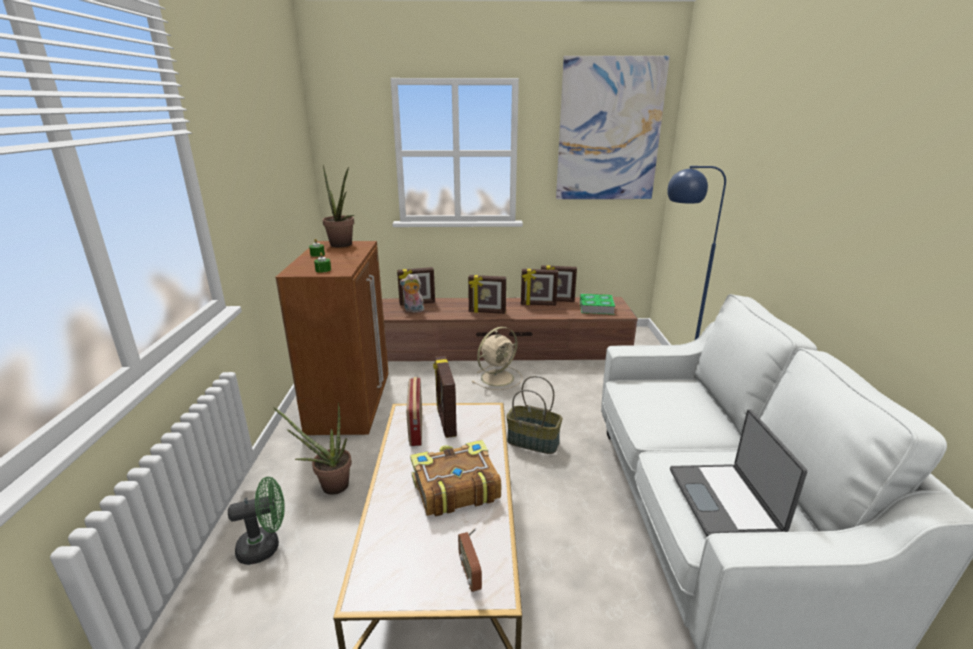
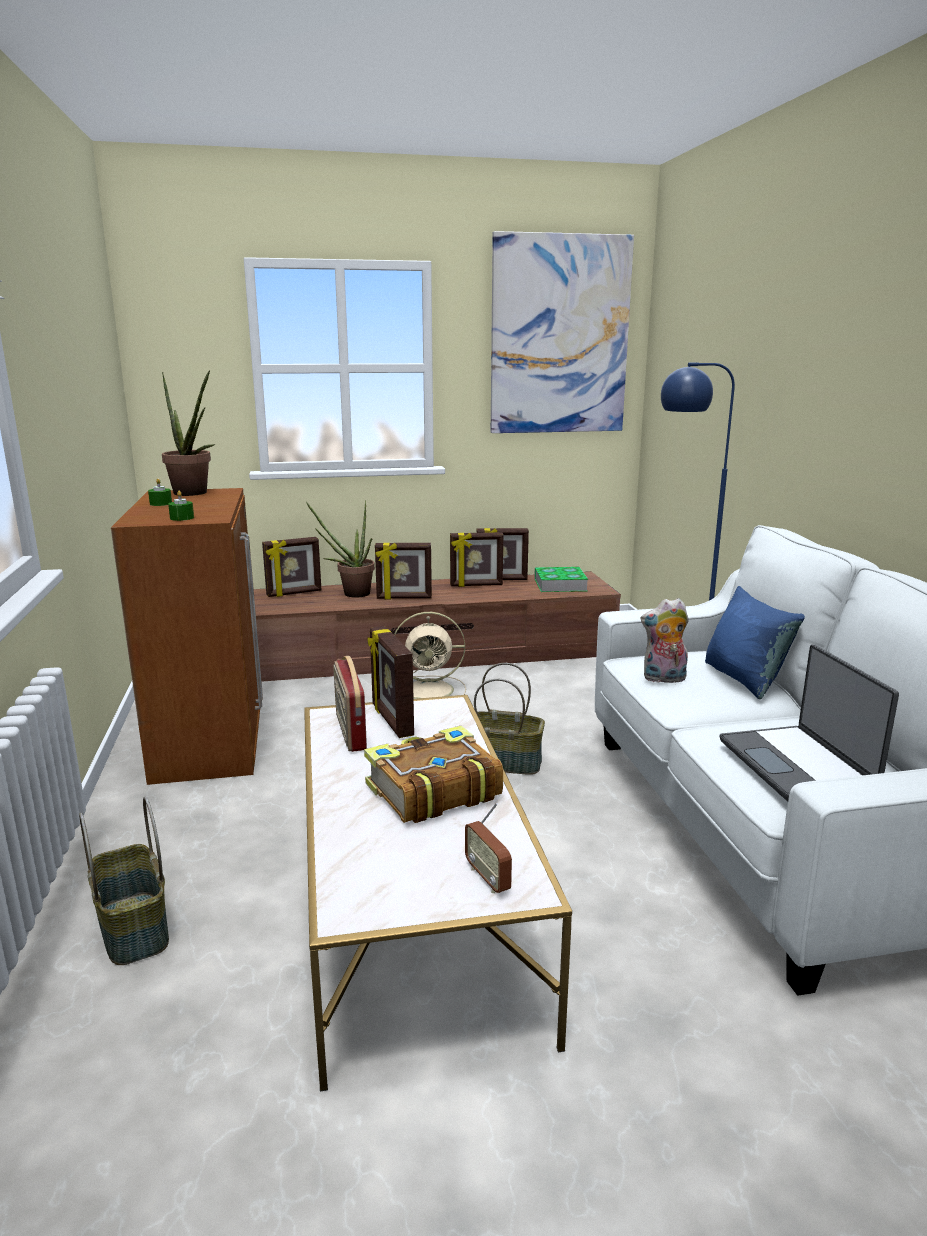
camera: 10 degrees left, 5 degrees down
(265, 546) = (131, 928): green fan -> basket
(329, 486) = (210, 843): potted plant -> potted plant (351, 594)
(413, 310) = (291, 602): plush toy -> plush toy (663, 679)
(498, 377) = (431, 690): beige fan -> beige fan turned 45 degrees clockwise
(704, 412) = (744, 679): none -> blue pillow

